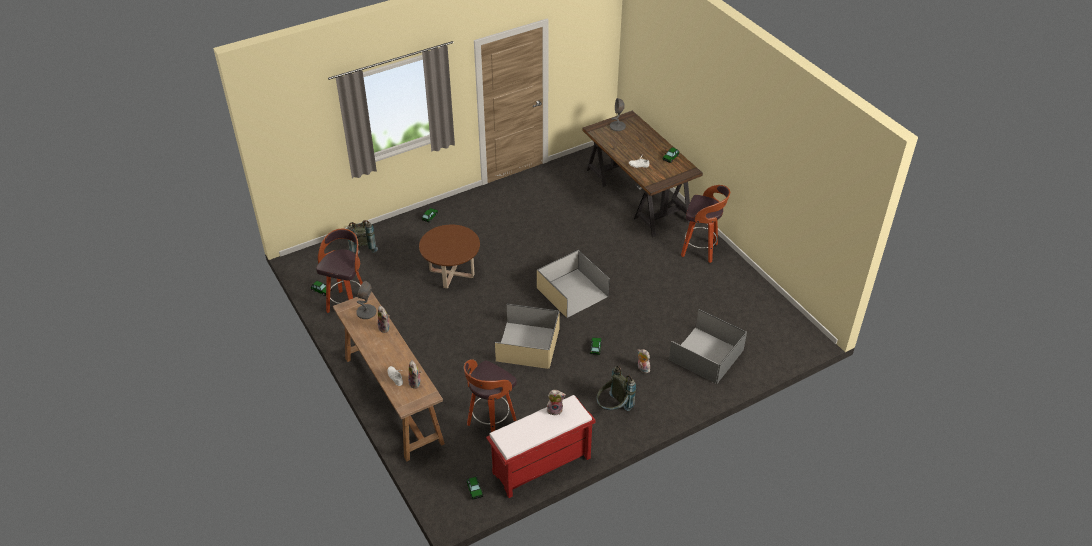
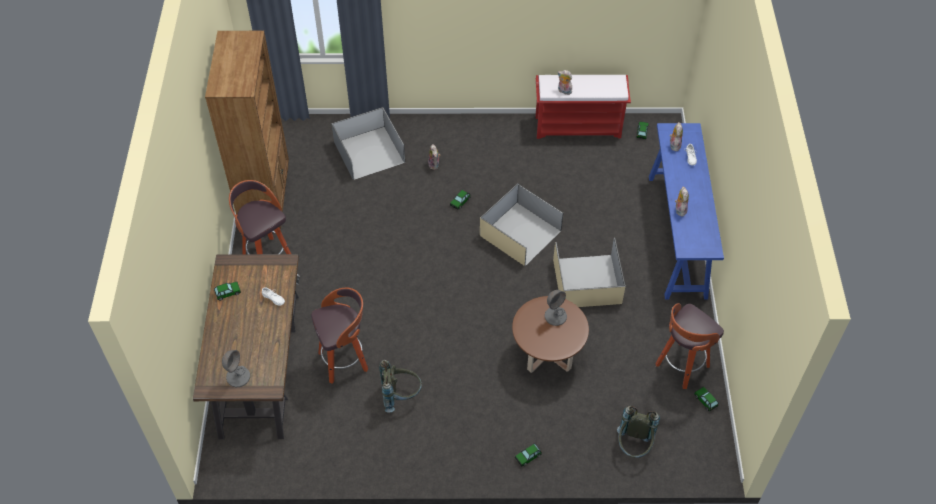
camera: 150 degrees left, 10 degrees up
(366, 312) = (691, 235): grey table lamp -> grey table lamp (555, 316)
(392, 399) = (677, 236): brown console table -> blue console table
(490, 423) = (599, 176): stool -> stool (344, 361)
(571, 292) = (437, 269): beige storage box -> beige storage box (588, 281)
(613, 408) = (486, 144): grey backpack -> grey backpack (400, 396)
(746, 286) = (266, 197): none -> brown bookcase

